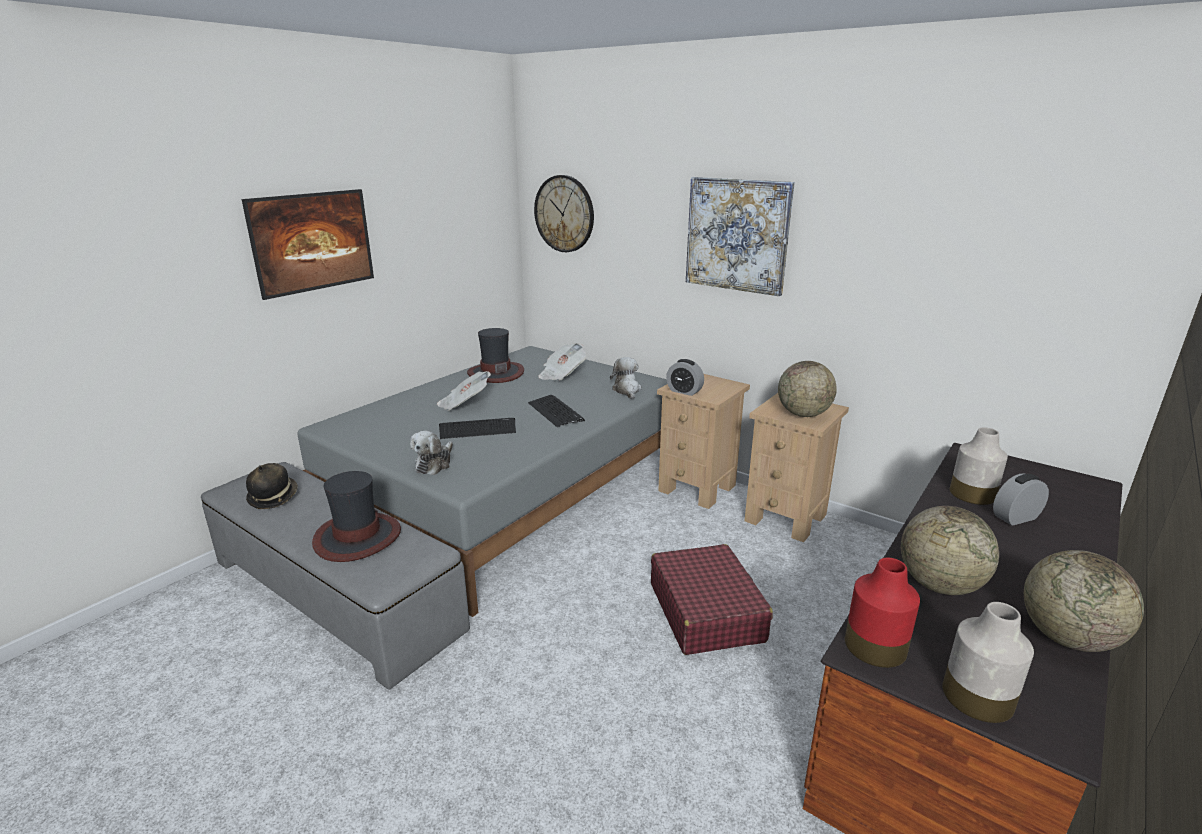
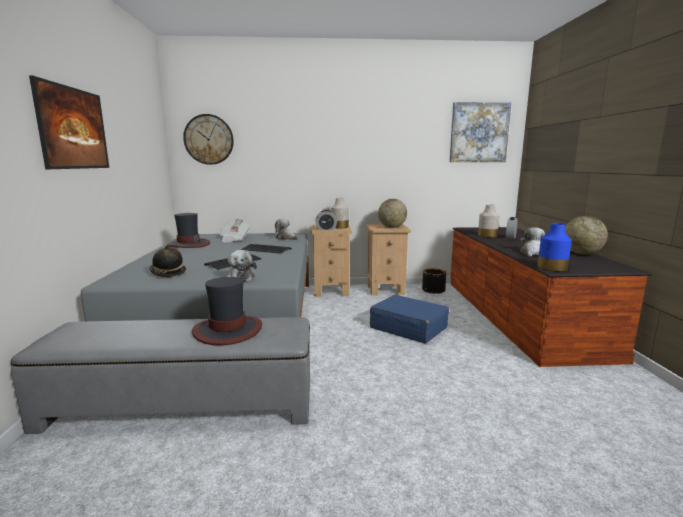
camera: 40 degrees left, 10 degrees down
(273, 497) = (107, 336): hat -> hat (168, 273)
(464, 404) = (198, 257): newspaper -> none
(706, 612) = (408, 327): red suitcase -> blue suitcase
(737, 235) = (333, 142): picture -> picture (479, 133)
(872, 553) = (433, 290): none -> black planter
(875, 646) = (552, 268): red vase -> blue vase
(939, 585) = (531, 253): globe -> plush toy
(977, 695) = (596, 268): beige vase -> beige vase (339, 227)

